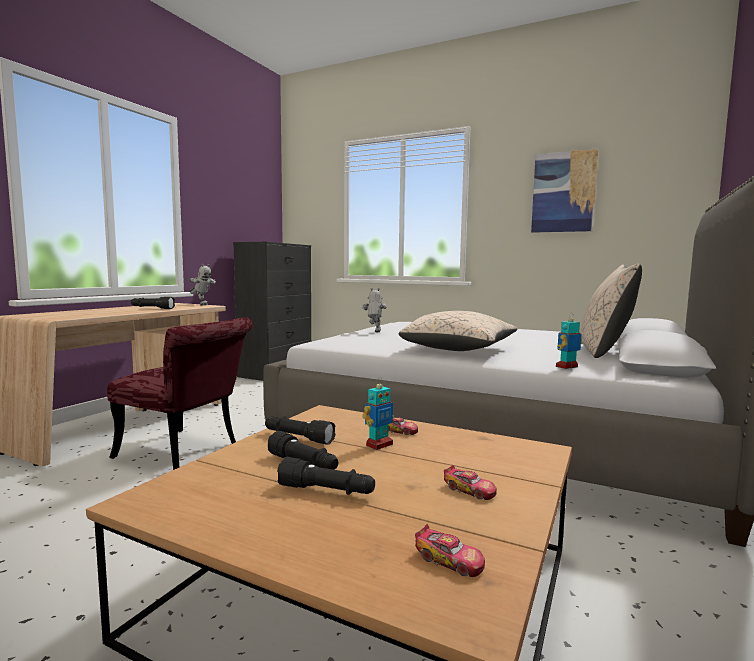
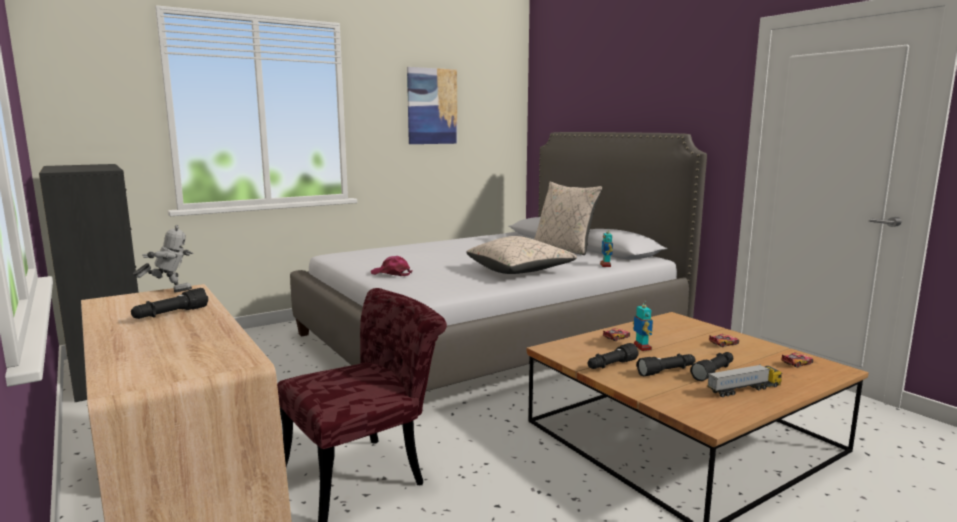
camera: 60 degrees left, 5 degrees up
(270, 516) = (744, 390): none -> toy truck
(374, 332) = (391, 273): toy robot -> pink cap

